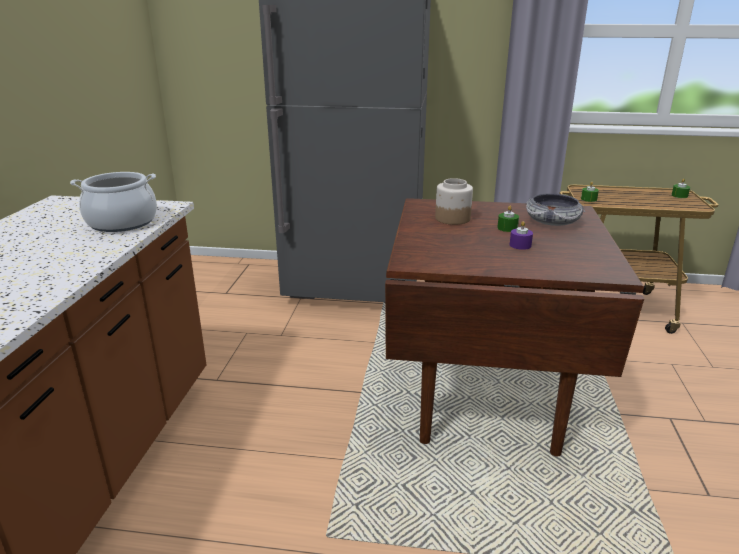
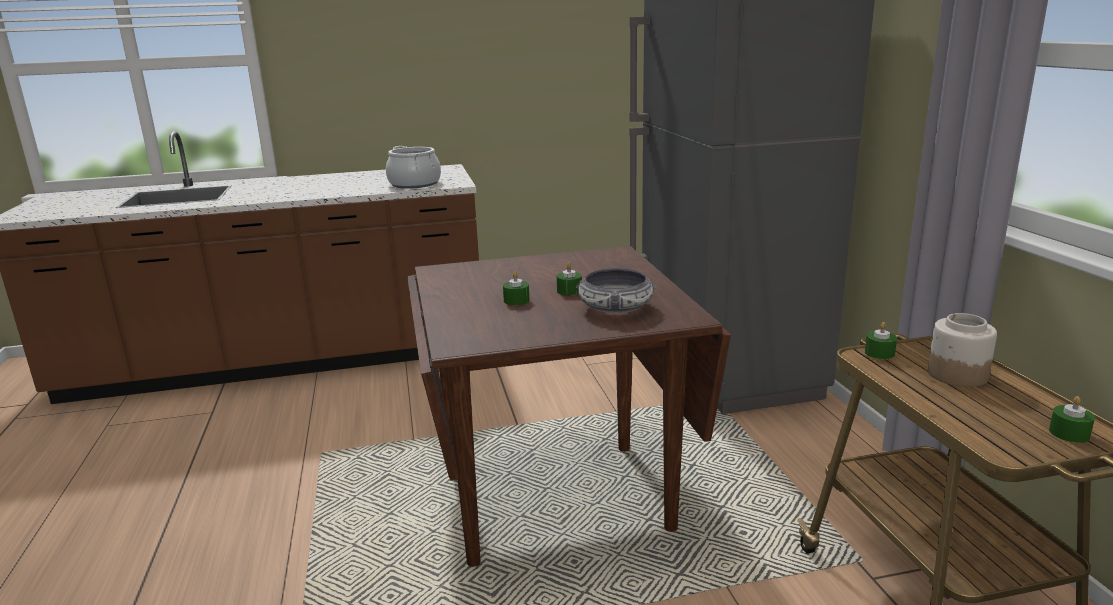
camera: 70 degrees right, 5 degrees down
(452, 218) = (577, 268): jar -> jar (956, 374)
(520, 245) = (516, 300): purple candle -> green candle

